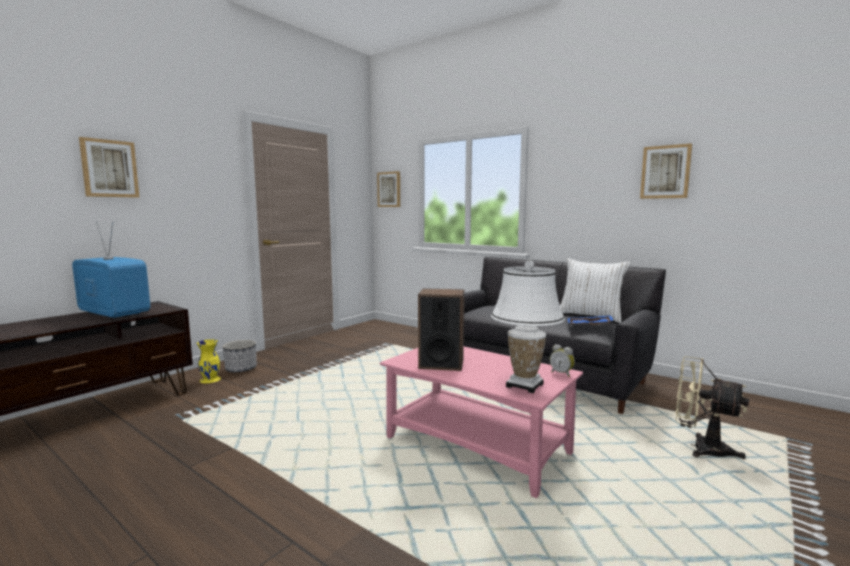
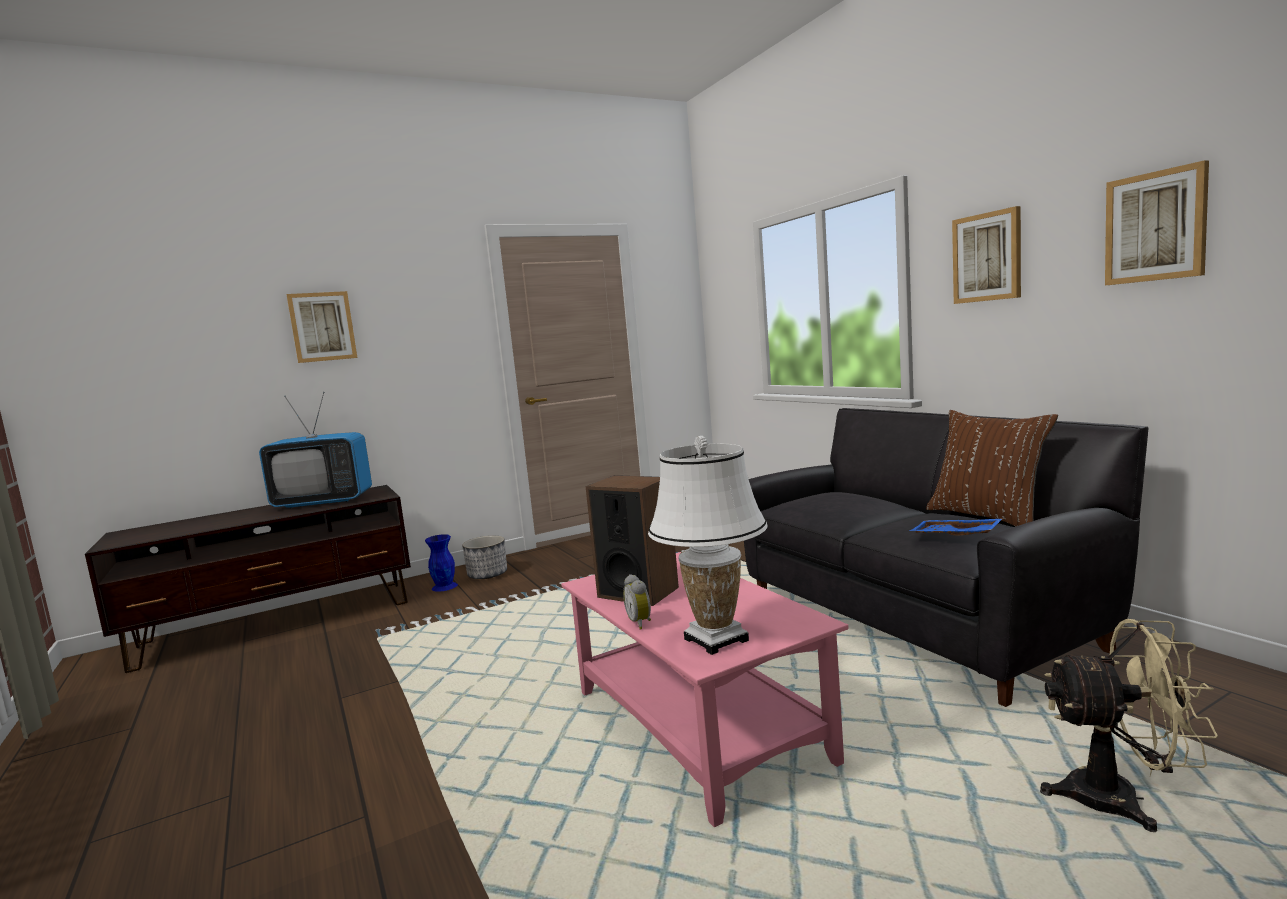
camera: 25 degrees right, 0 degrees up
(113, 313) = (323, 502): television -> television turned 120 degrees clockwise
(210, 379) = (445, 586): yellow vase -> blue vase
(389, 189) = (722, 305): picture -> picture (987, 257)
(562, 373) = (804, 625): alarm clock -> alarm clock (641, 623)
(590, 316) = (987, 517): white pillow -> brown pillow
(700, 448) = (1122, 799): beige fan -> beige fan turned 135 degrees clockwise

